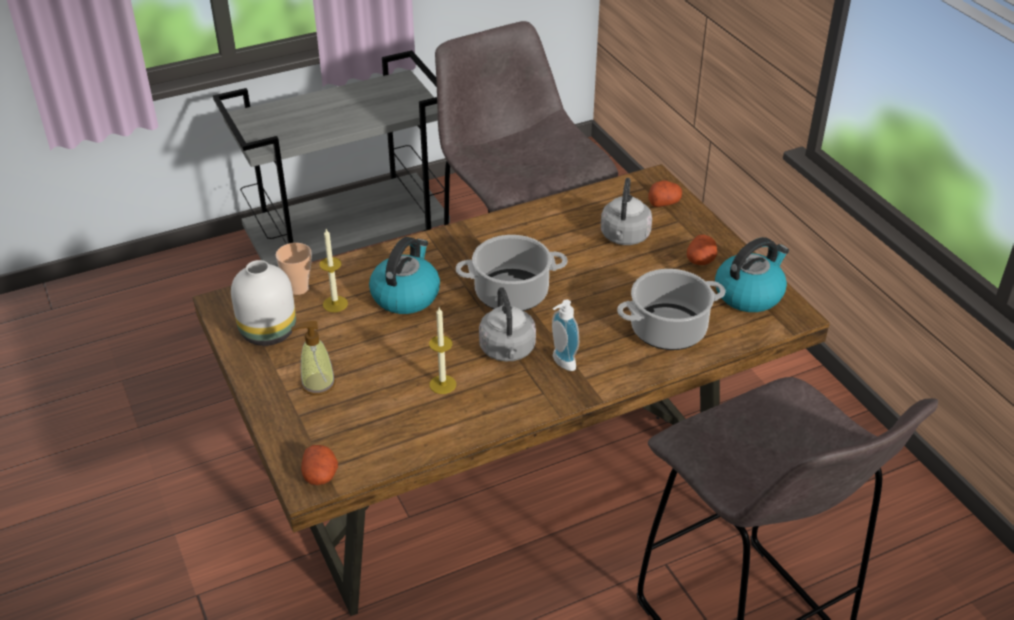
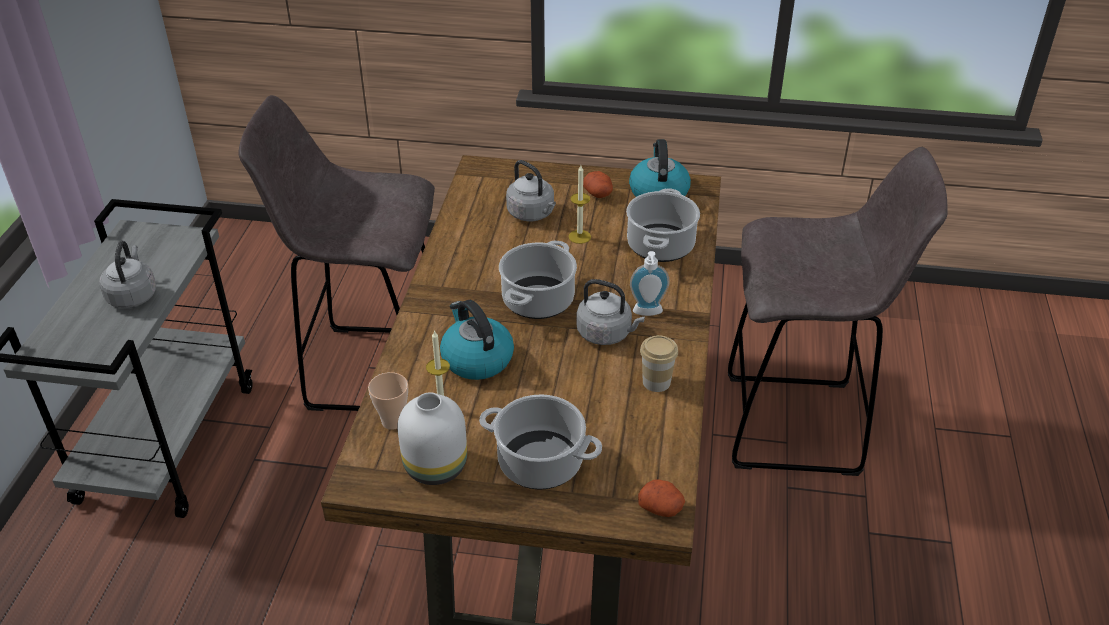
camera: 55 degrees left, 0 degrees up
(318, 384) = (541, 462): soap dispenser -> cooking pot
(338, 118) = (133, 295): none -> grey kettle
(442, 384) = (613, 387): candle -> candle (579, 236)
(473, 407) = (656, 382): none -> cup
(664, 202) = (512, 176): potato -> none

